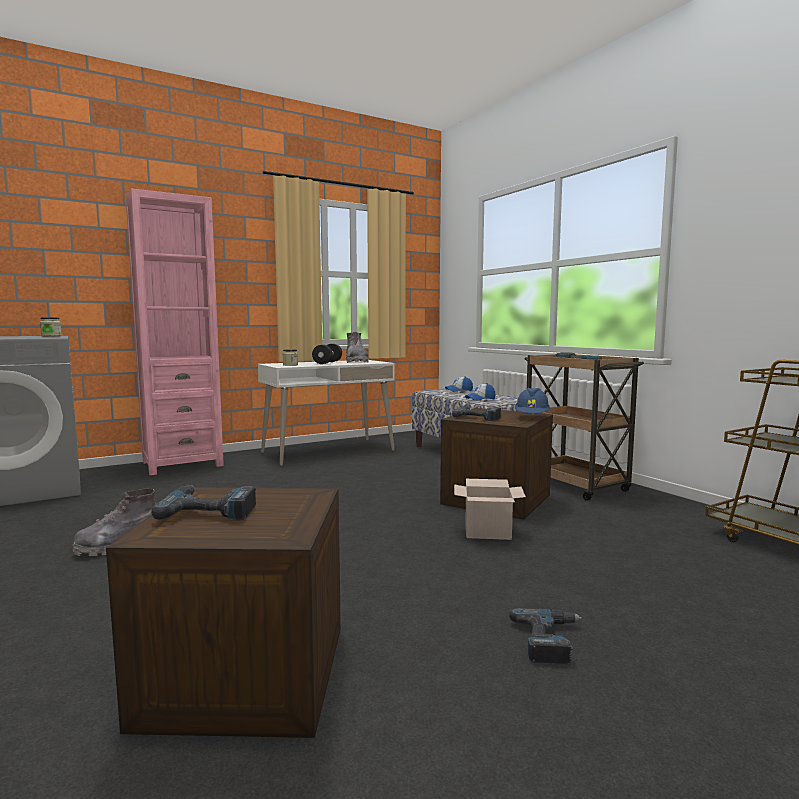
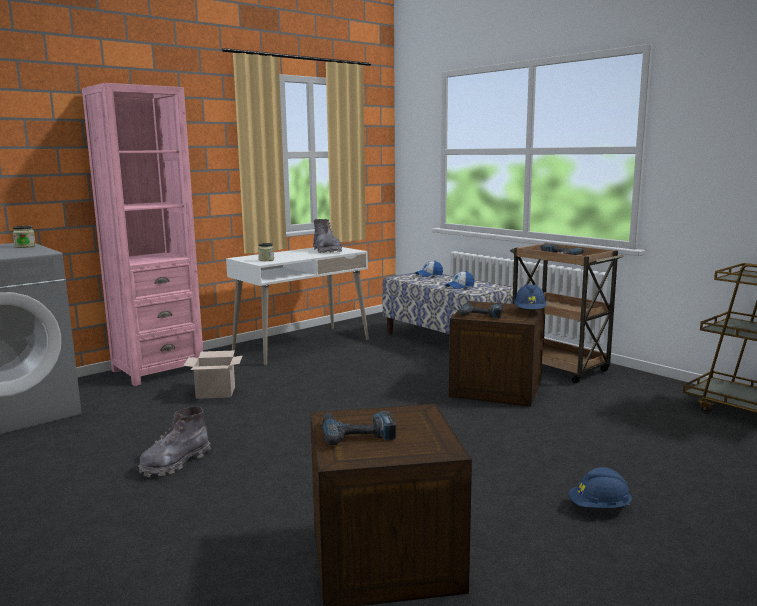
camera: 10 degrees left, 5 degrees up
(327, 362) = (298, 253): black dumbbell -> none
(486, 532) = (504, 421): cardboard box -> cardboard box (214, 393)
(550, 641) = (599, 508): power drill -> blue hard hat

